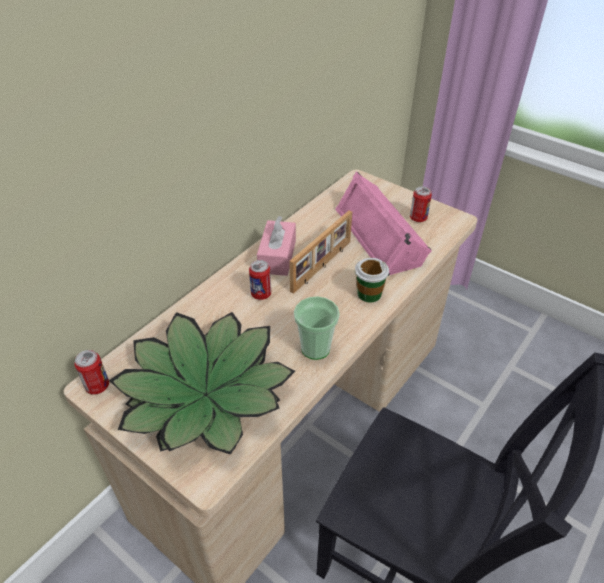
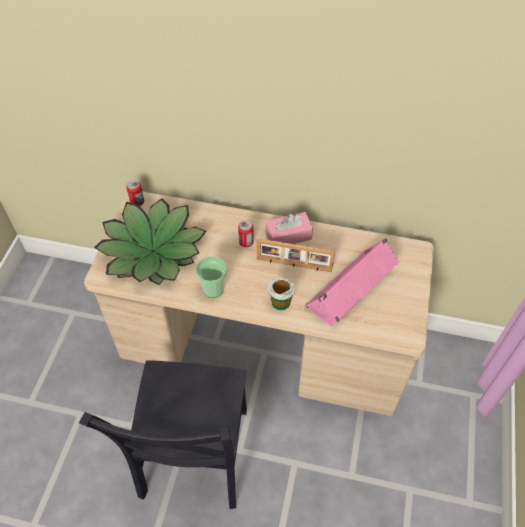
camera: 65 degrees right, 10 degrees up
(418, 218) = (391, 307): can -> none

